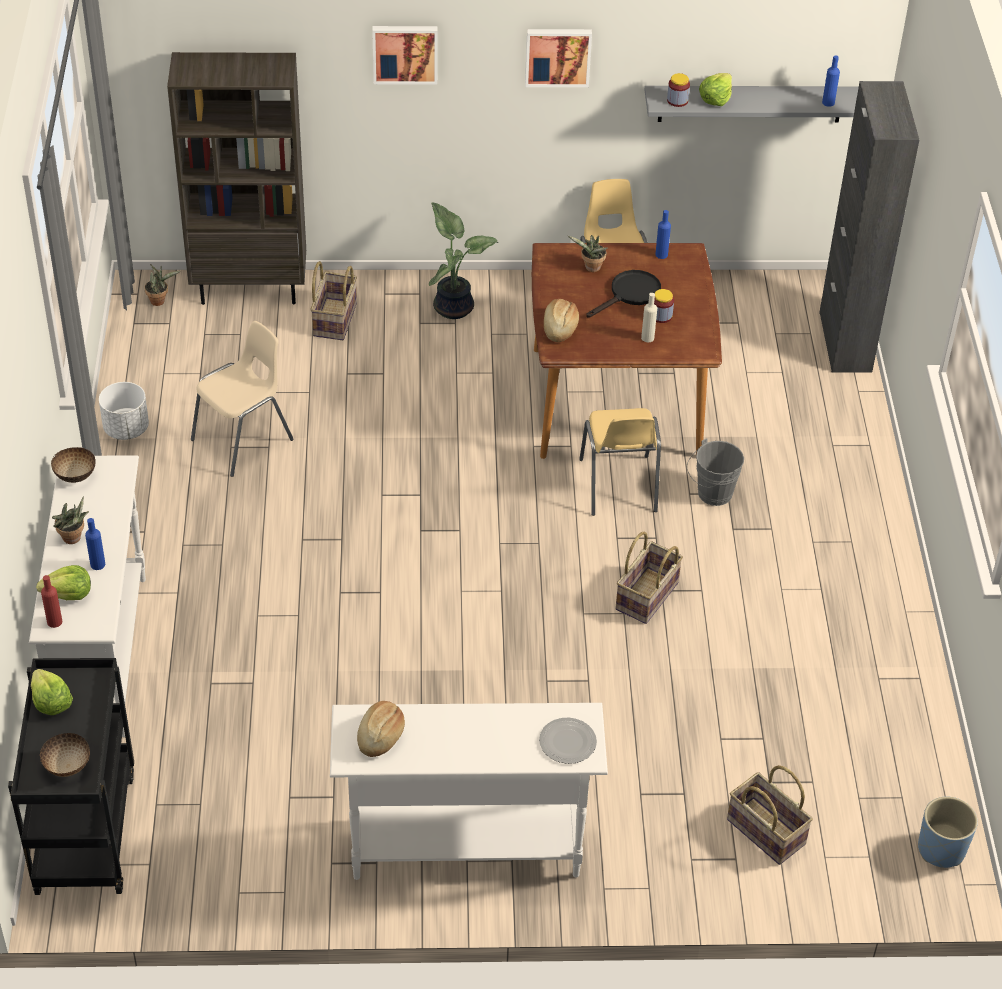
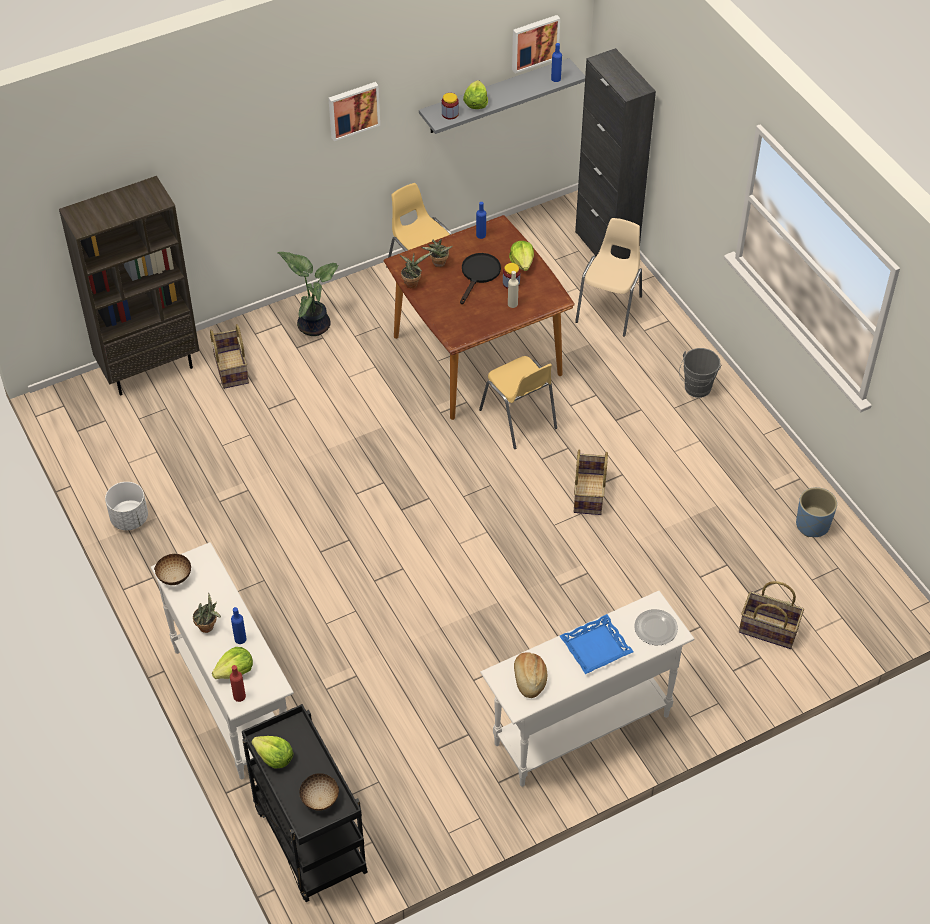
camera: 25 degrees left, 5 degrees up
(160, 300) = (85, 405): potted plant -> potted plant (412, 283)
(244, 440) = (226, 492): beige chair -> beige chair (610, 309)
(405, 53) = (239, 146): picture -> picture (534, 42)
(482, 733) = (595, 647): none -> blue tray
(559, 328) = (446, 320): bread -> none
(689, 299) = (522, 263): none -> lettuce
(711, 495) = (586, 400): grey bucket -> grey bucket (696, 390)
(941, 849) = (883, 592): blue planter -> blue planter (812, 524)

